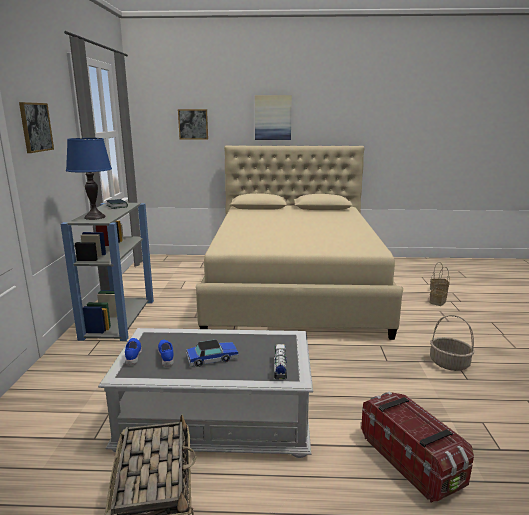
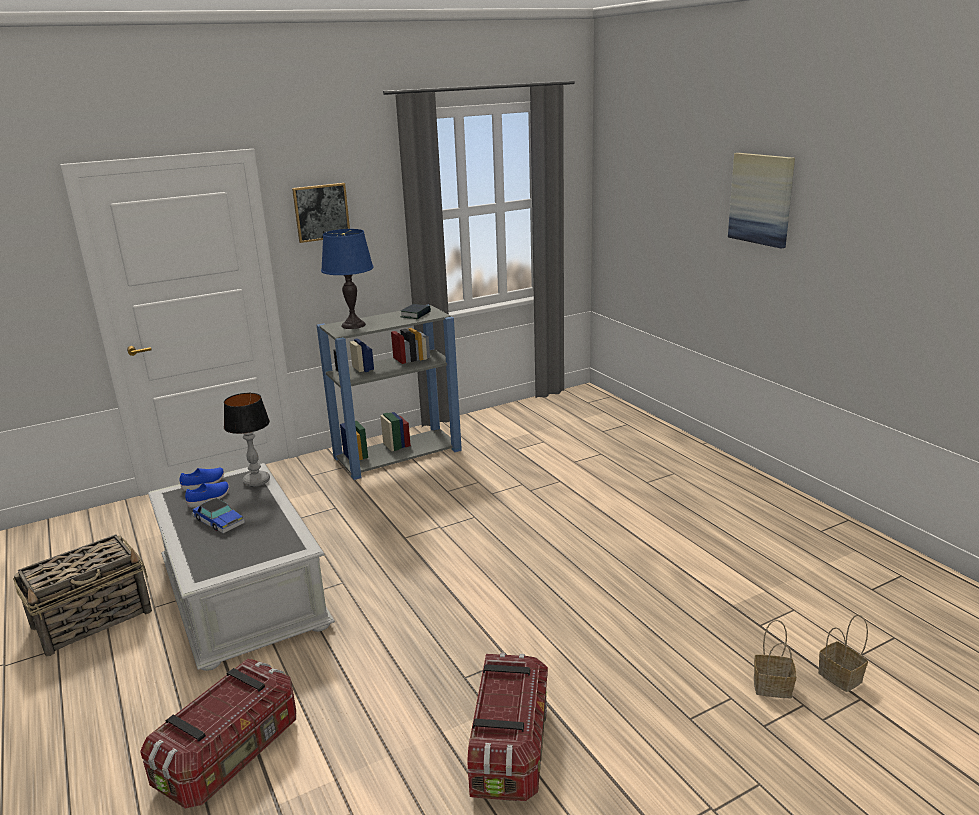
camera: 60 degrees right, 5 degrees up
(166, 335) = (256, 481): none -> table lamp
(193, 124) = (656, 194): picture -> none
(280, 368) = (216, 564): toy truck -> none
(294, 289) = (625, 523): beige bed -> none
(448, 363) = (510, 747): basket -> storage box

